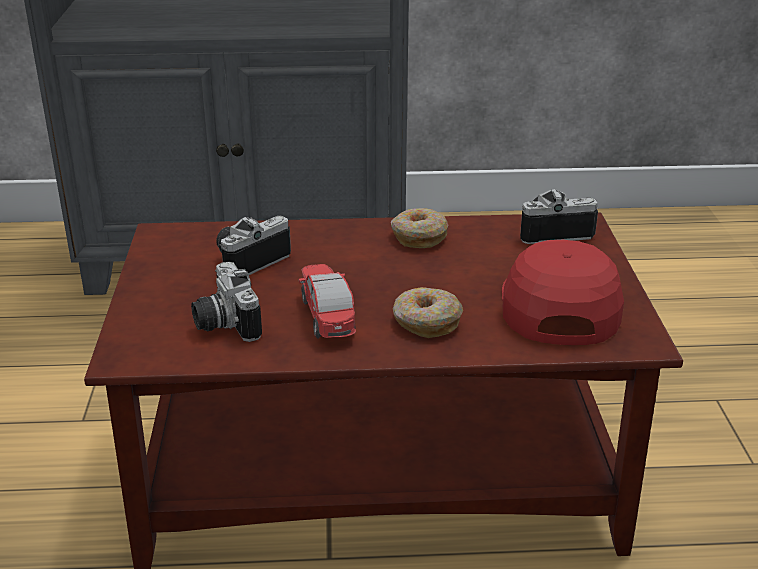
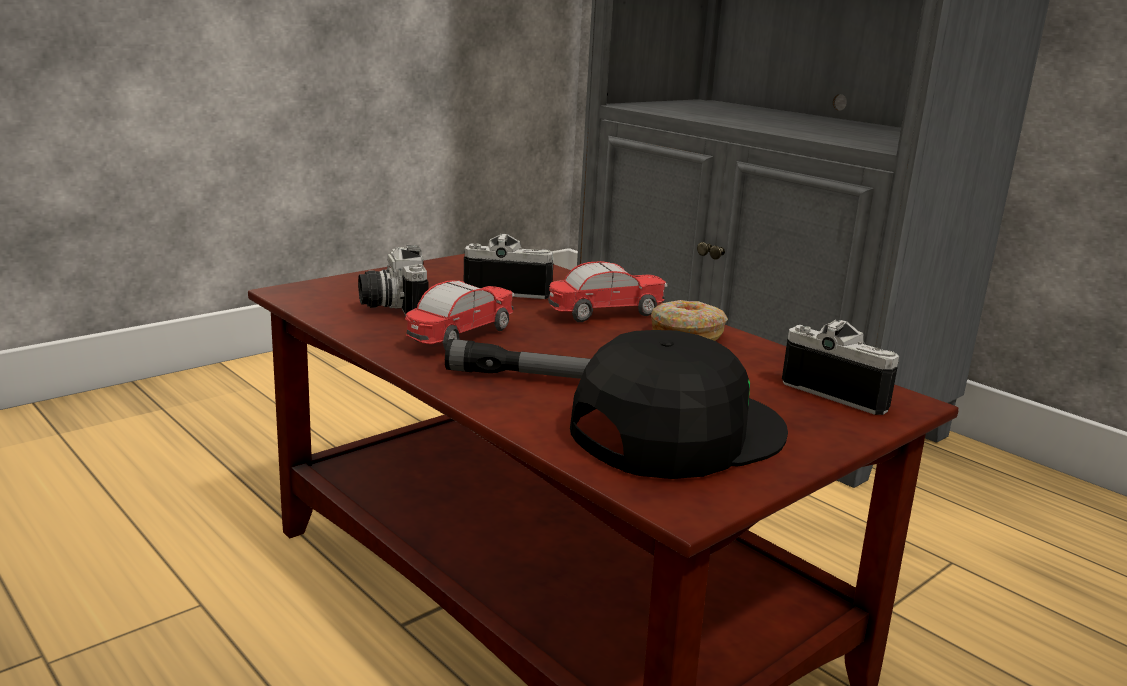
camera: 50 degrees right, 10 degrees down
(223, 323) = (390, 306): camera -> camera turned 45 degrees counterclockwise
(348, 247) = (605, 314): none -> toy car
(426, 322) = (522, 376): donut -> flashlight
(558, 306) = (676, 432): red cap -> black cap

